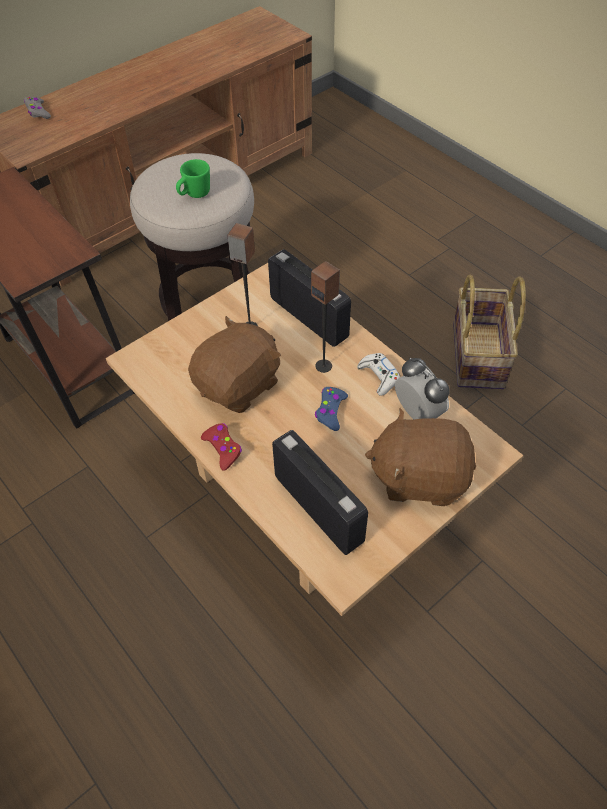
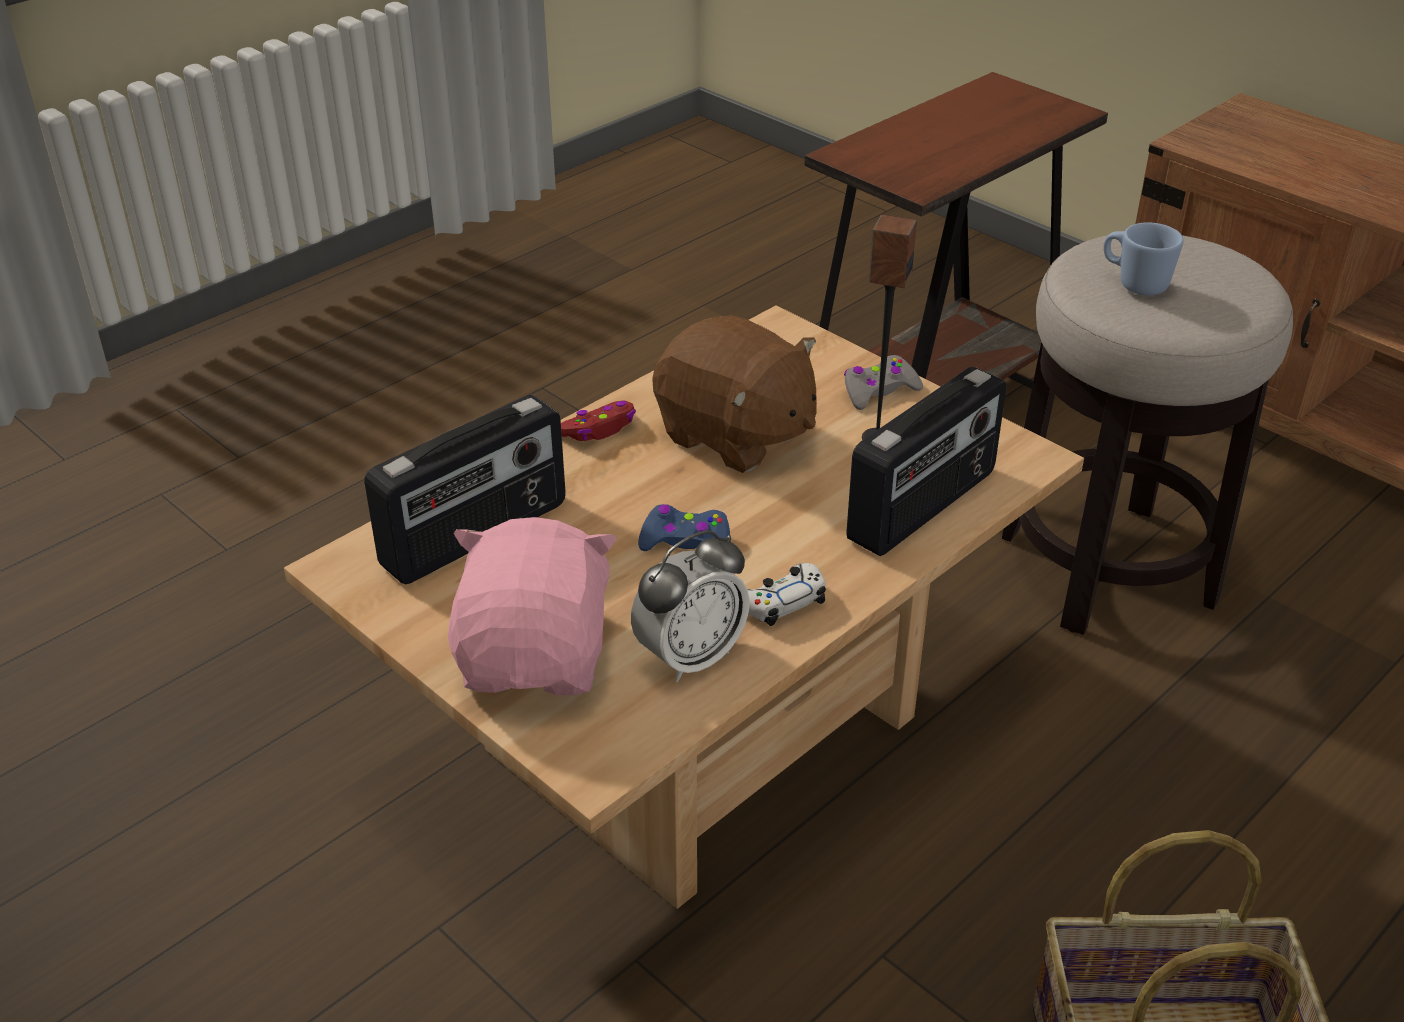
camera: 85 degrees right, 15 degrees down
(38, 112) = (1318, 136): grey game controller -> grey game controller (879, 391)
(194, 194) = (1134, 283): green mug -> blue mug
(324, 366) = (797, 530): speaker -> none
(419, 476) = (537, 657): brown plush toy -> pink plush toy

